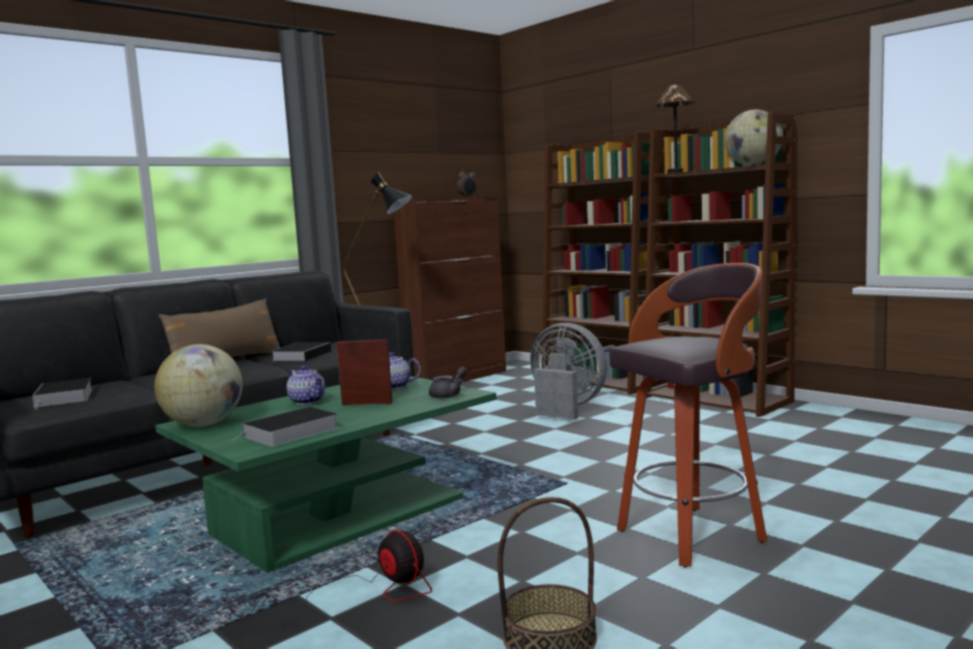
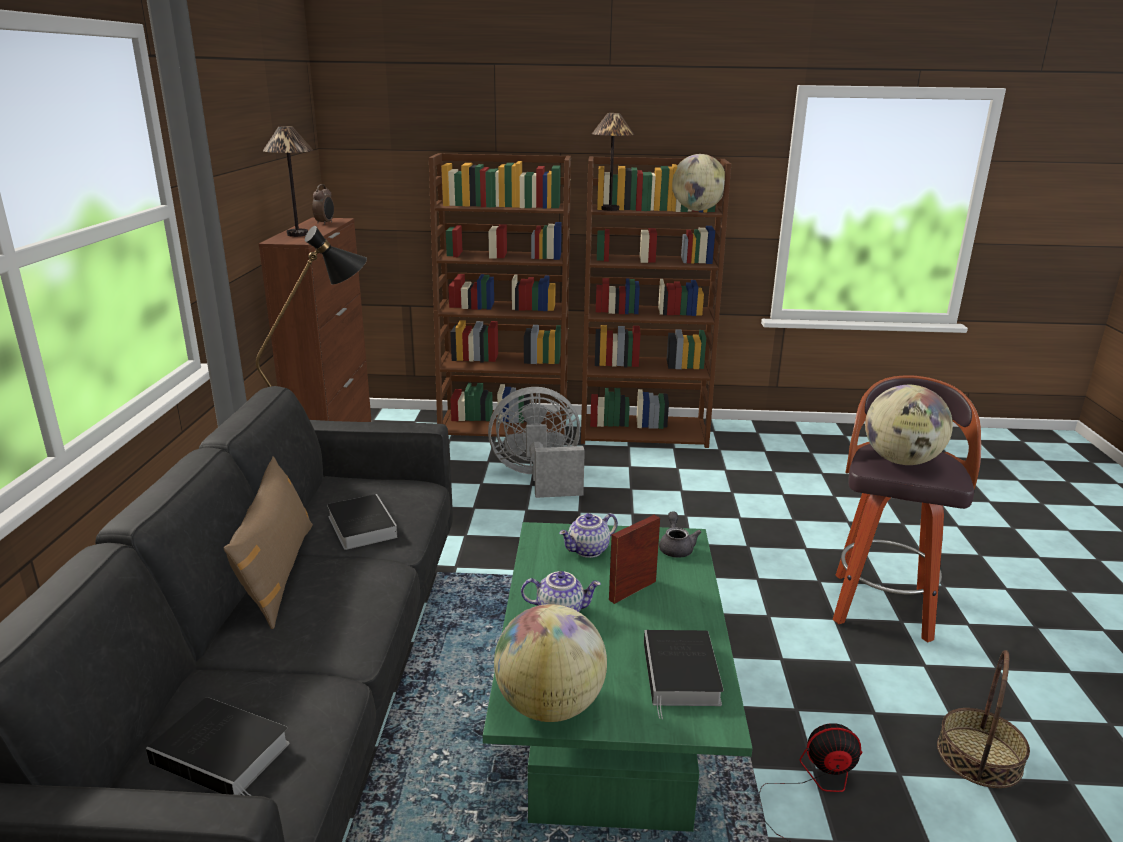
camera: 45 degrees left, 15 degrees up
(429, 198) = (298, 234): none -> table lamp
(666, 341) = (901, 461): none -> globe

